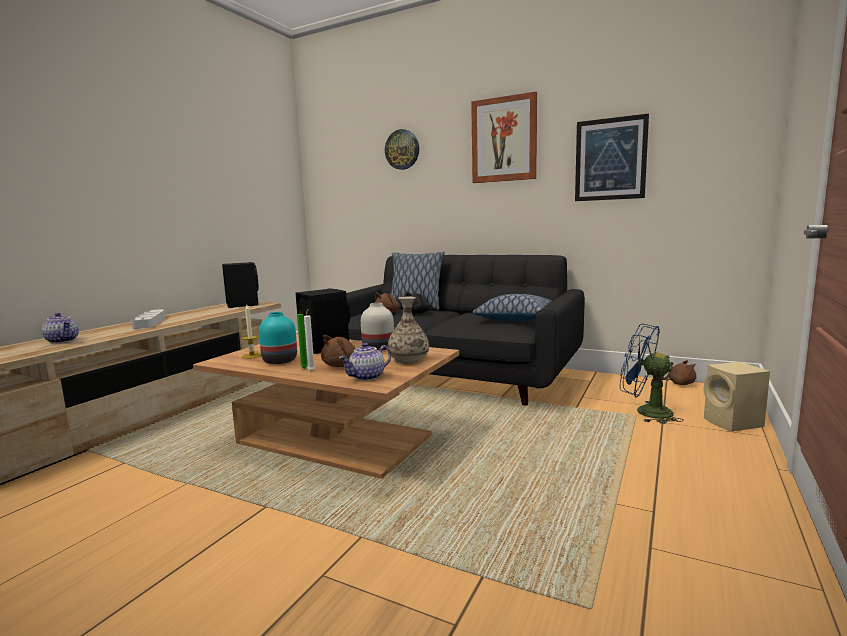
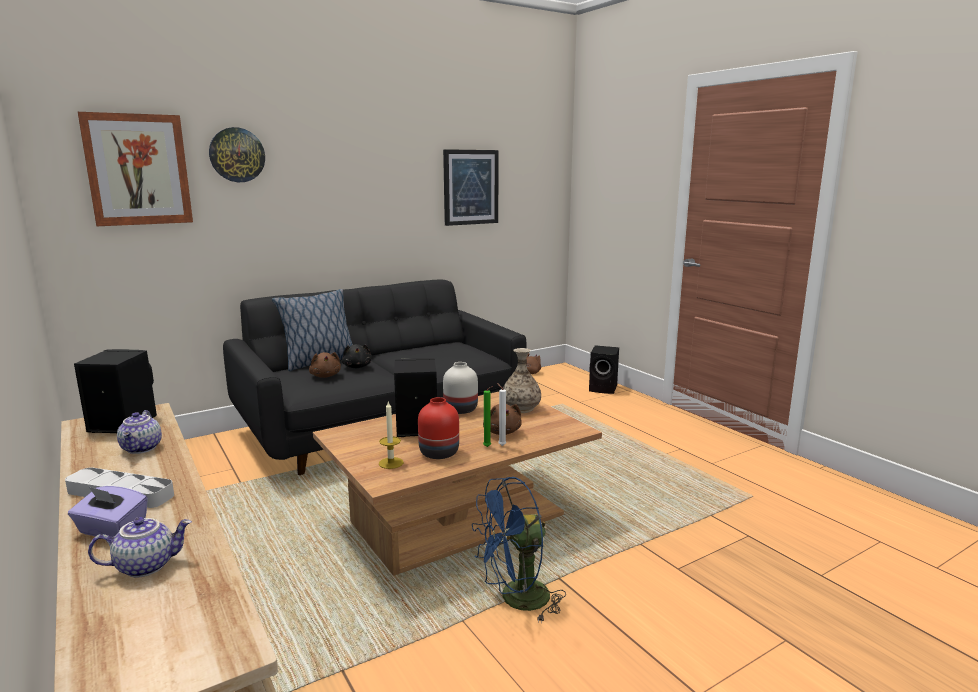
camera: 60 degrees left, 5 degrees up
(105, 330) = (112, 530): none -> purple tissue box
(280, 361) = (440, 452): turquoise vase -> red vase
(367, 377) = (552, 430): teapot -> teapot (142, 448)
(504, 140) = (373, 158): picture -> picture (138, 170)
(513, 318) = (456, 349): pillow -> none
(645, 412) = (559, 399): blue fan -> blue fan (516, 600)
(733, 423) = (604, 388): beige speaker -> black speaker

